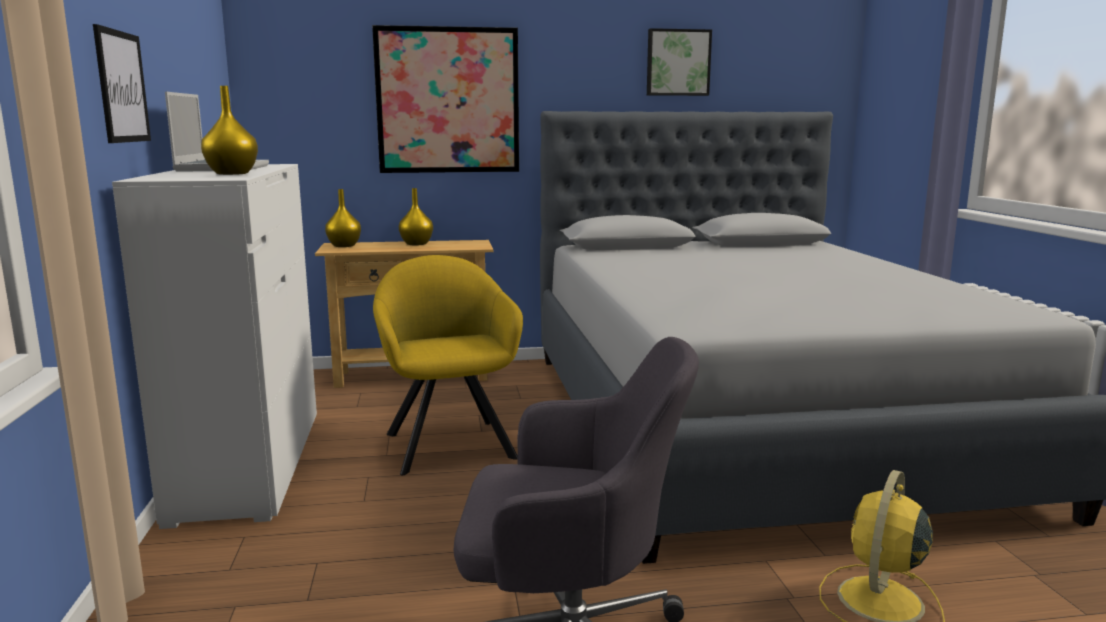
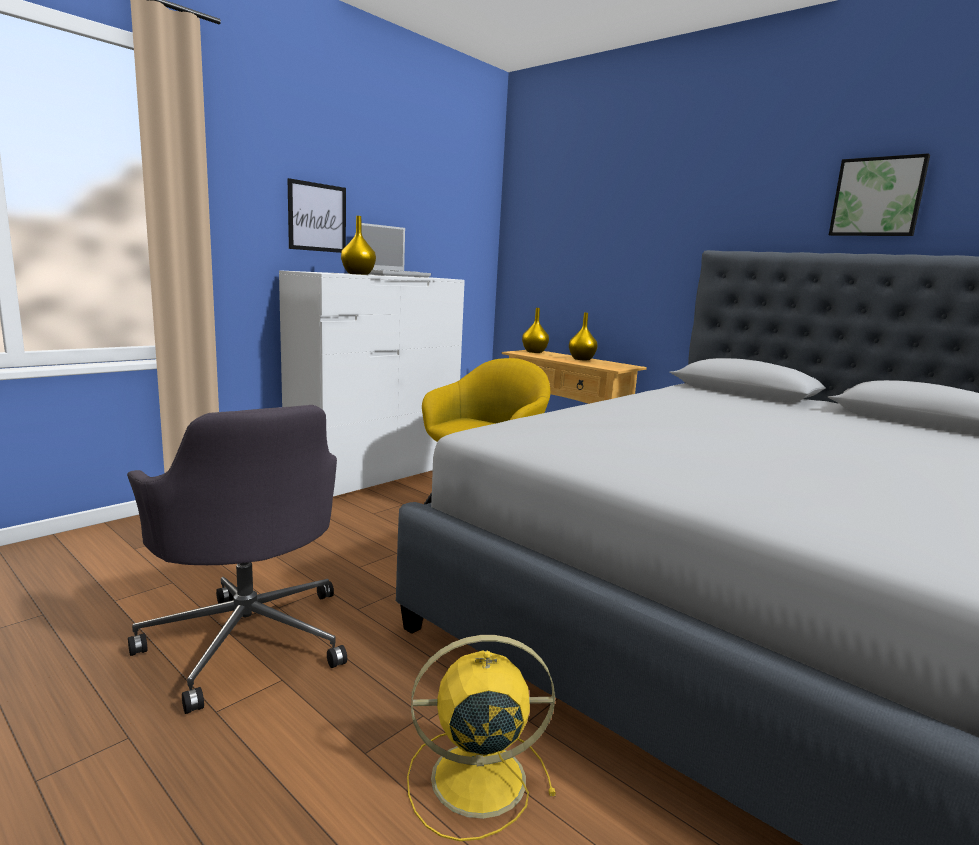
camera: 50 degrees right, 0 degrees up
(448, 101) = (633, 240): picture -> none

